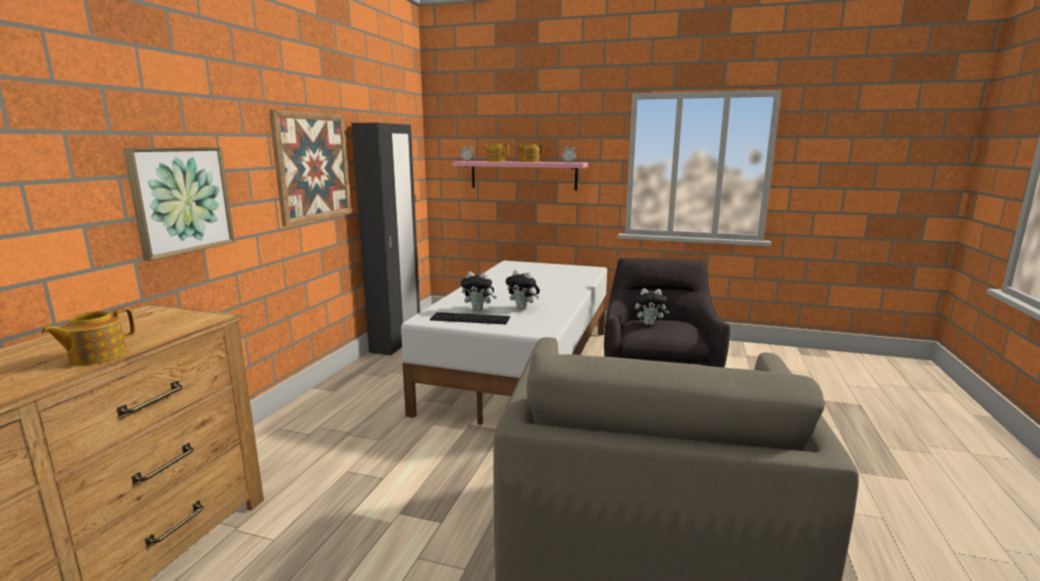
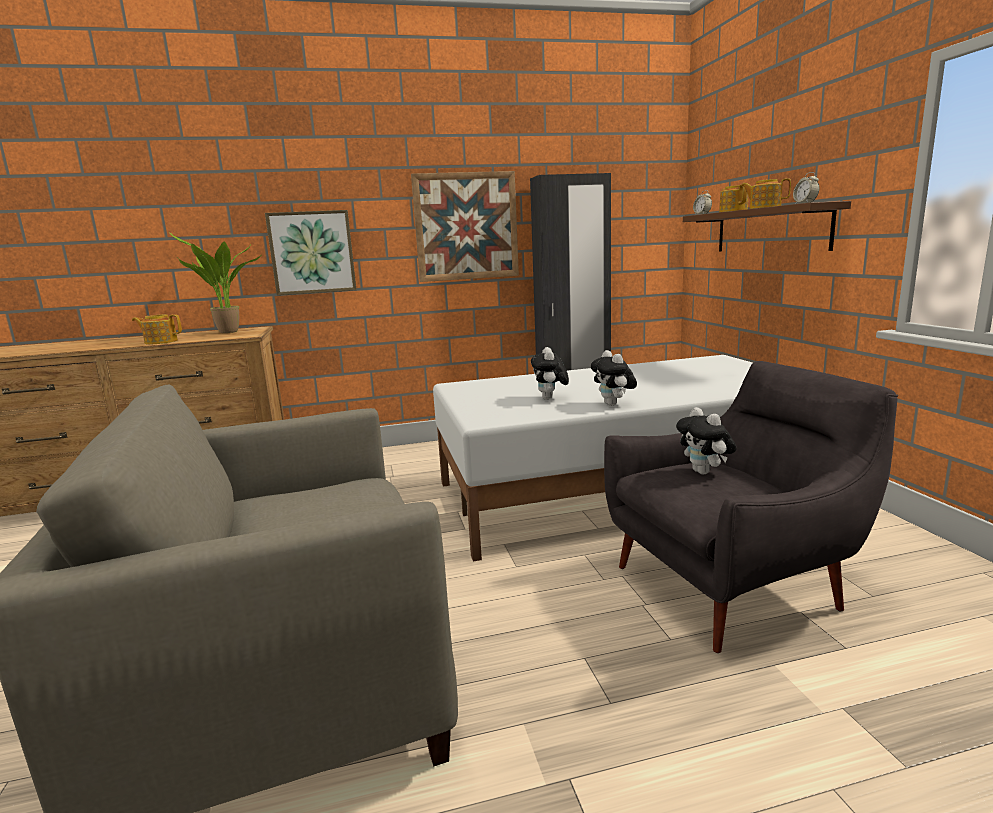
camera: 60 degrees right, 0 degrees up
(136, 323) = (227, 332): none -> potted plant
(470, 318) = (479, 394): keyboard -> none
(479, 309) = (514, 389): plush toy -> plush toy (613, 404)
(523, 175) = (770, 230): pink shelf -> brown shelf

